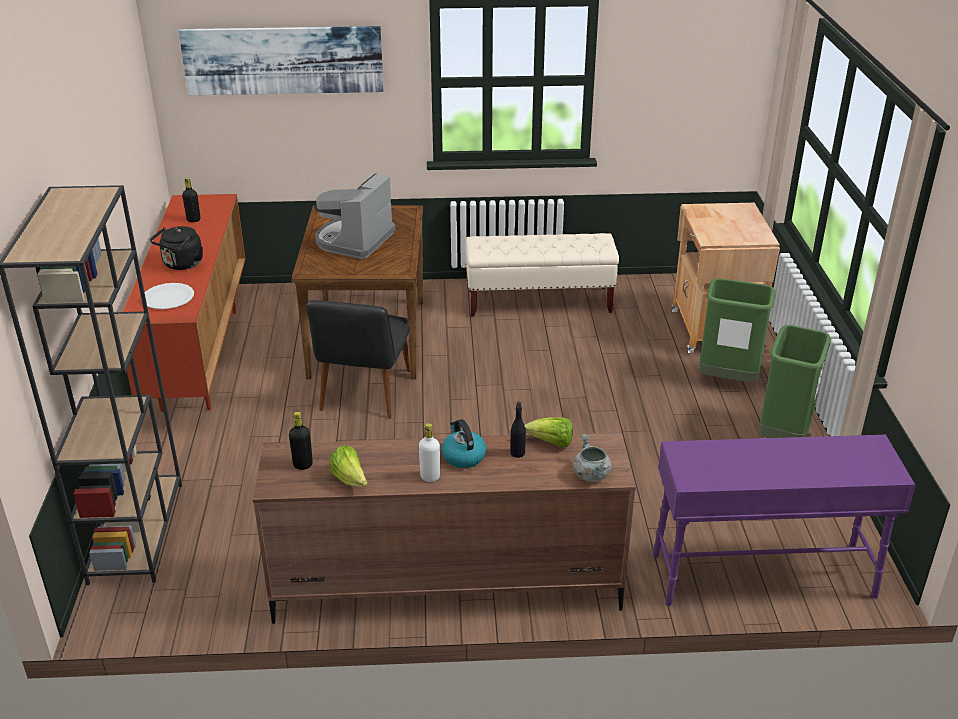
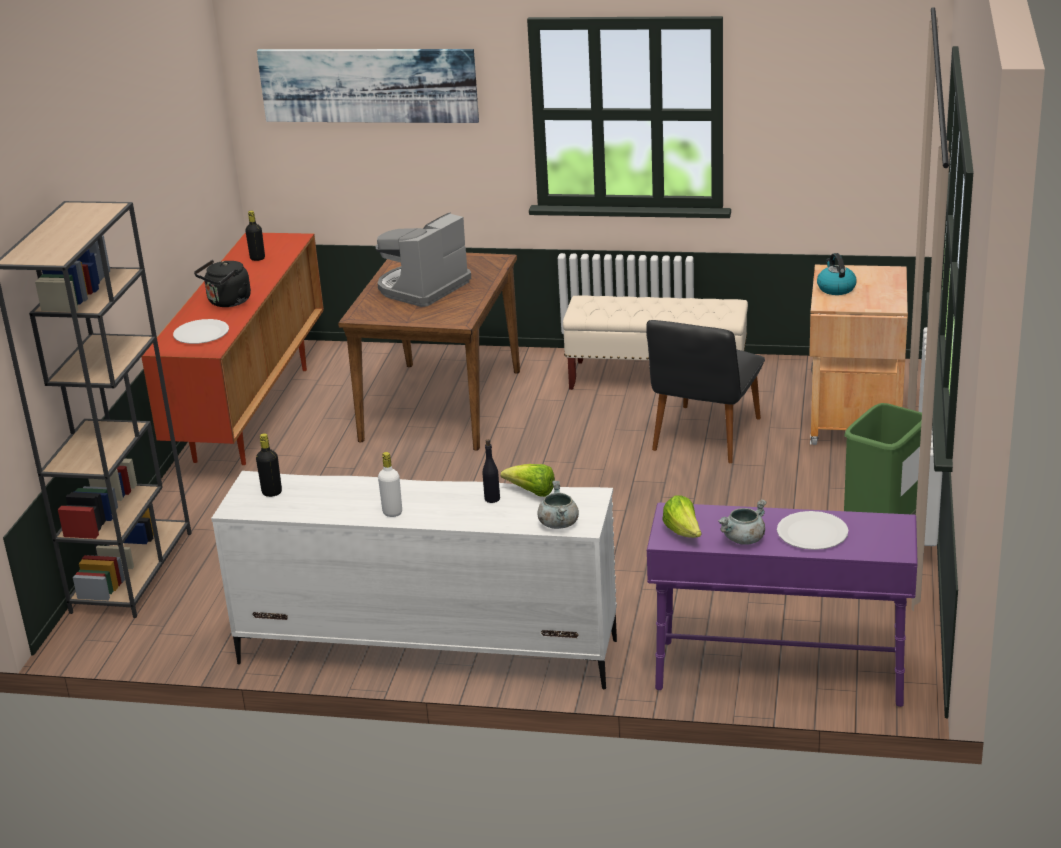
camera: 15 degrees right, 5 degrees down
(350, 479) = (312, 508): lettuce -> lettuce (683, 532)
(366, 390) = (418, 457): black chair -> black chair (706, 434)
(446, 587) = (426, 650): brown dresser -> white dresser
(463, 456) = (435, 497): kettle -> kettle (835, 288)
(727, 380) = (844, 476): green trash can -> none
(757, 474) = (743, 539): none -> grey cooking pot
(811, 461) = (812, 533): none -> white plate

